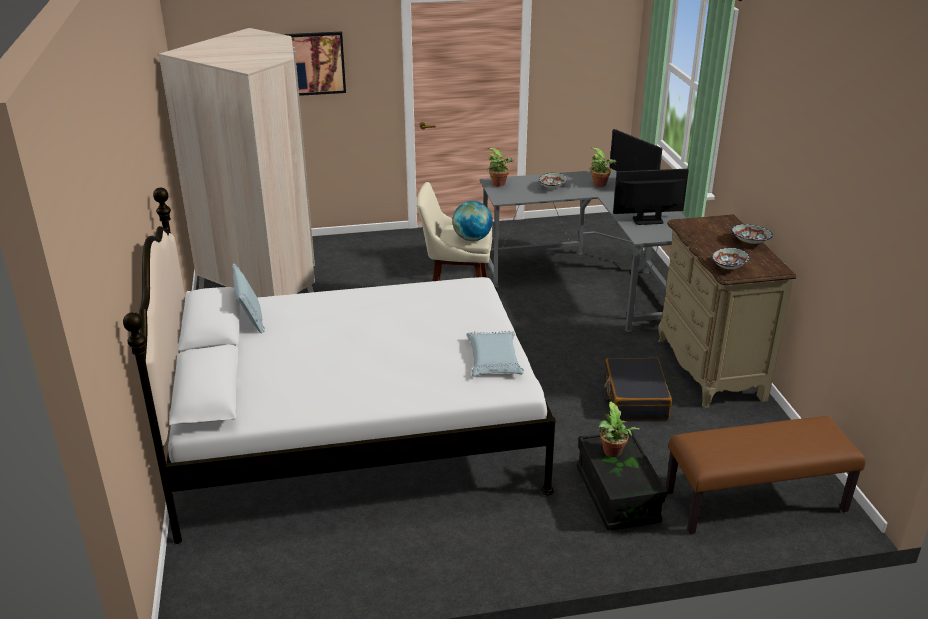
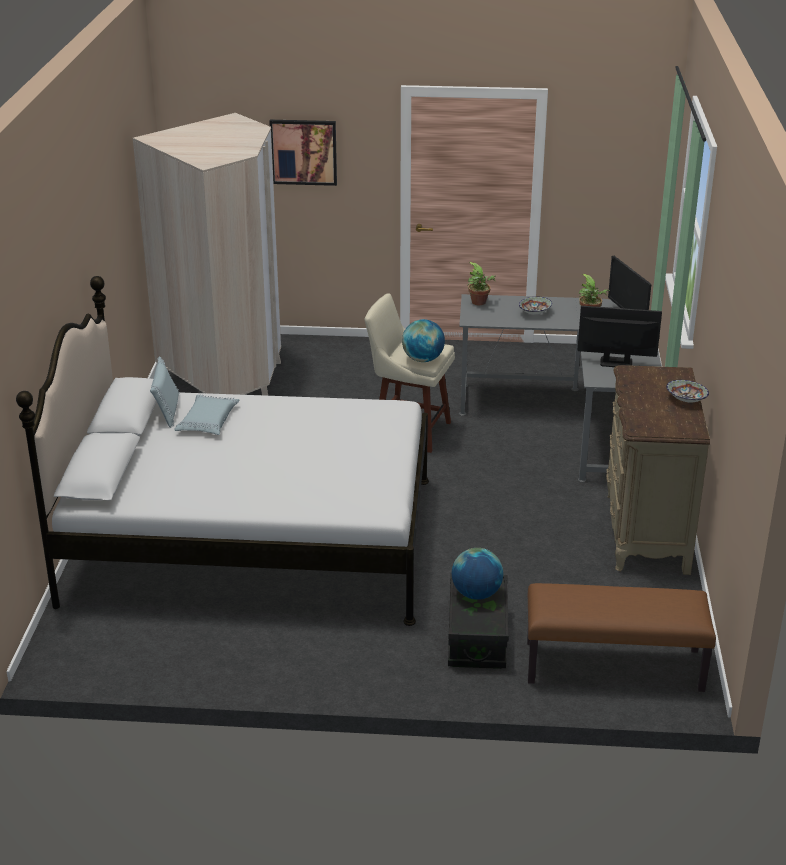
camera: 15 degrees right, 0 degrees up
(494, 358) = (375, 482): blue pillow -> blue pillow (208, 420)
(613, 453) = (476, 594): potted plant -> globe
(634, 399) = (547, 550): black suitcase -> none
(729, 267) = (643, 423): bowl -> none

